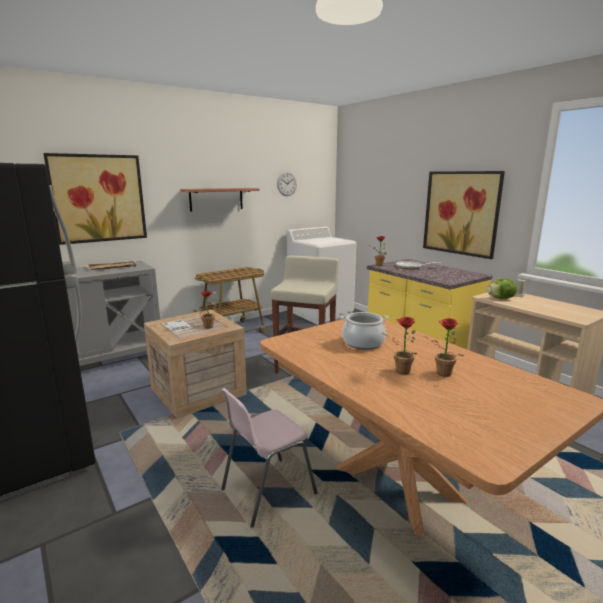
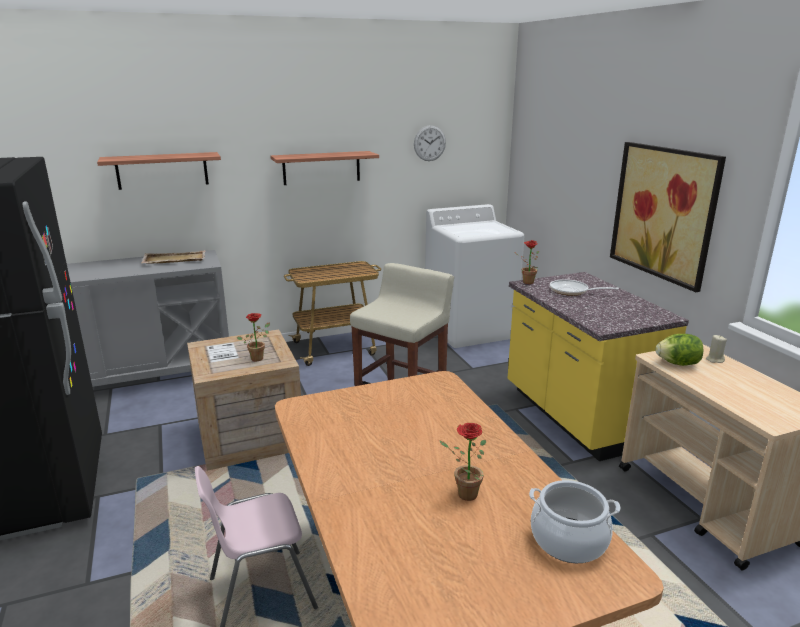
camera: 15 degrees right, 5 degrees up
(98, 198) = (162, 170): picture -> shelf
(363, 343) = (403, 424): cooking pot -> cooking pot (569, 540)
(399, 371) = (411, 480): potted plant -> none

